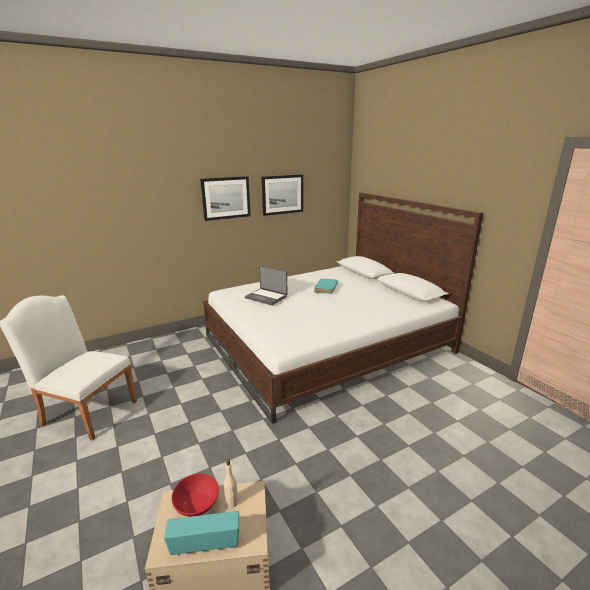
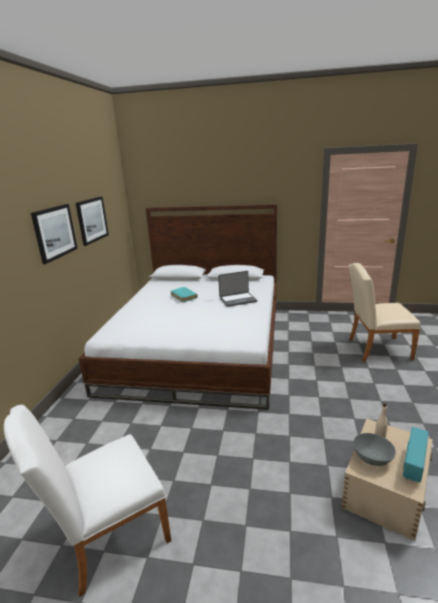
camera: 50 degrees left, 0 degrees up
(197, 505) = (372, 457): red bowl -> grey bowl
(266, 297) = (157, 321): laptop -> laptop (237, 300)
(494, 462) = (374, 349): none -> beige chair

